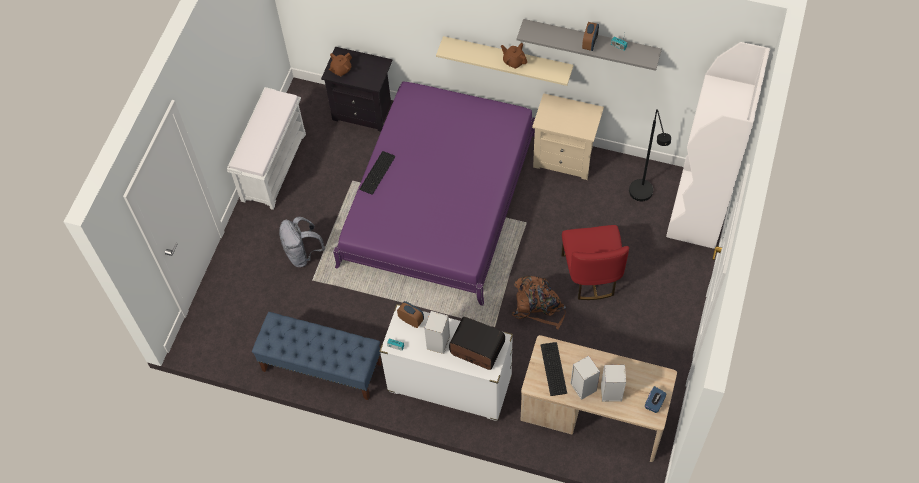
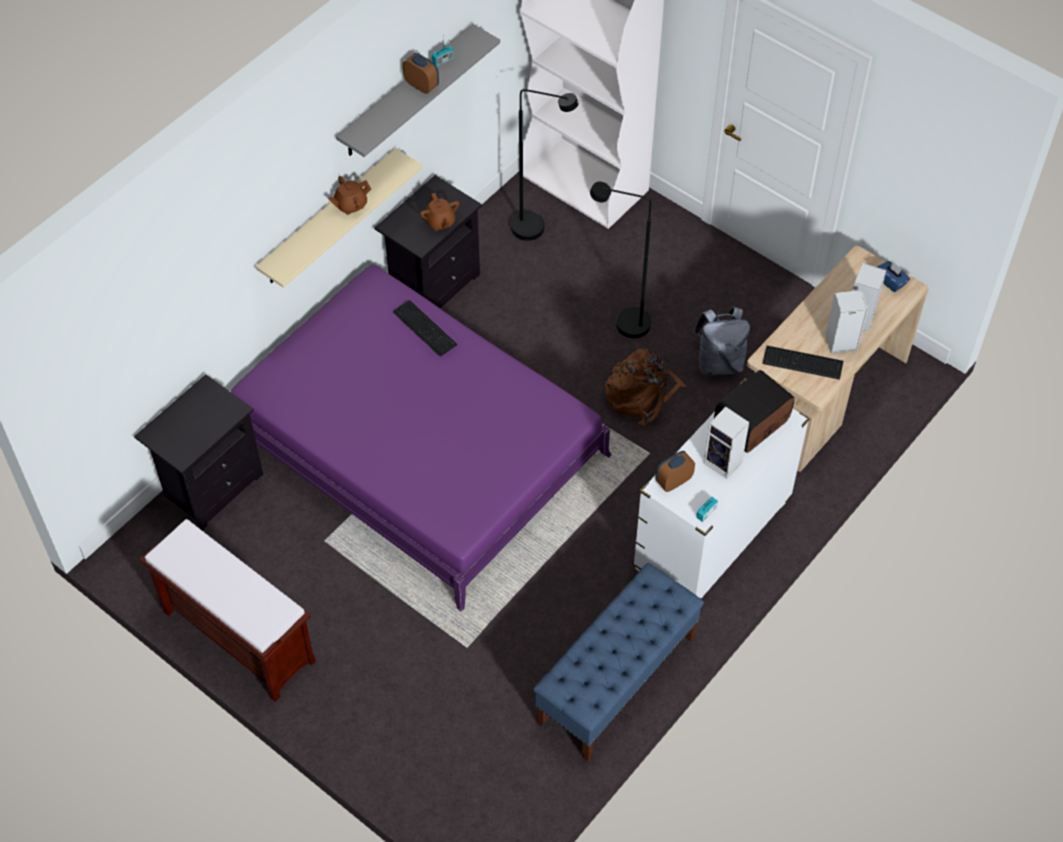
camera: 70 degrees left, 5 degrees down
(273, 166) = (237, 636): white bench -> brown bench
(303, 254) = (415, 645): grey backpack -> grey backpack (719, 363)
(341, 70) = (183, 442): brown teapot -> brown teapot (440, 222)
(378, 172) = (374, 470): keyboard -> keyboard (425, 327)
(565, 158) = (433, 284): beige nightstand -> black nightstand
(591, 274) = (623, 323): red chair -> black floor lamp

